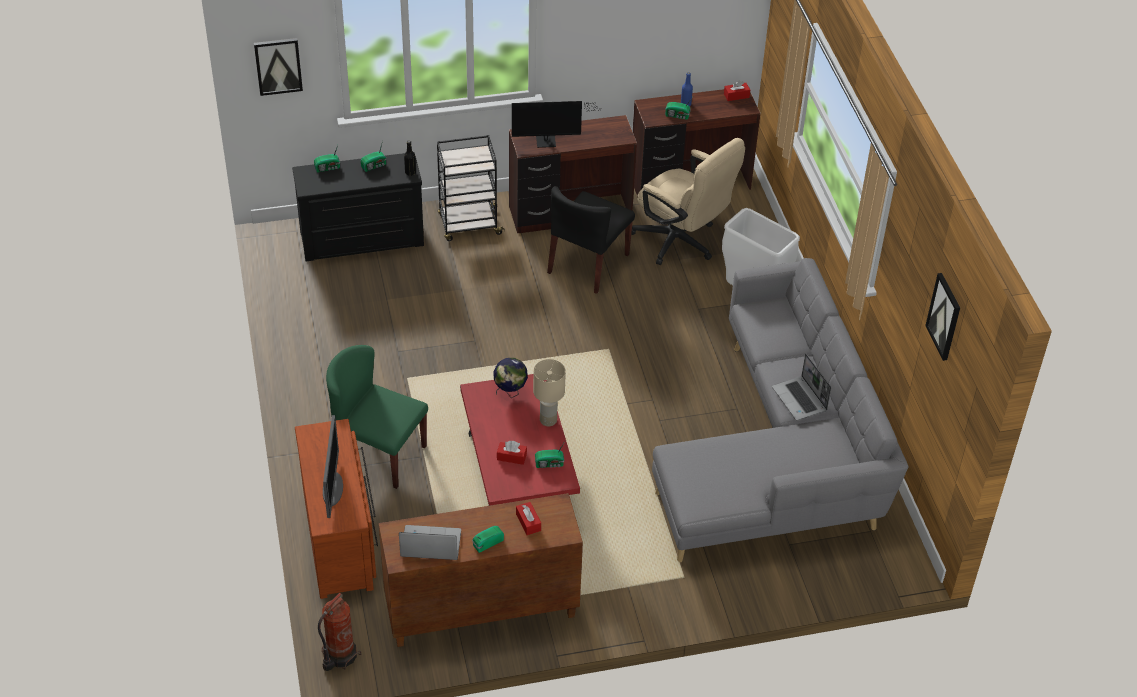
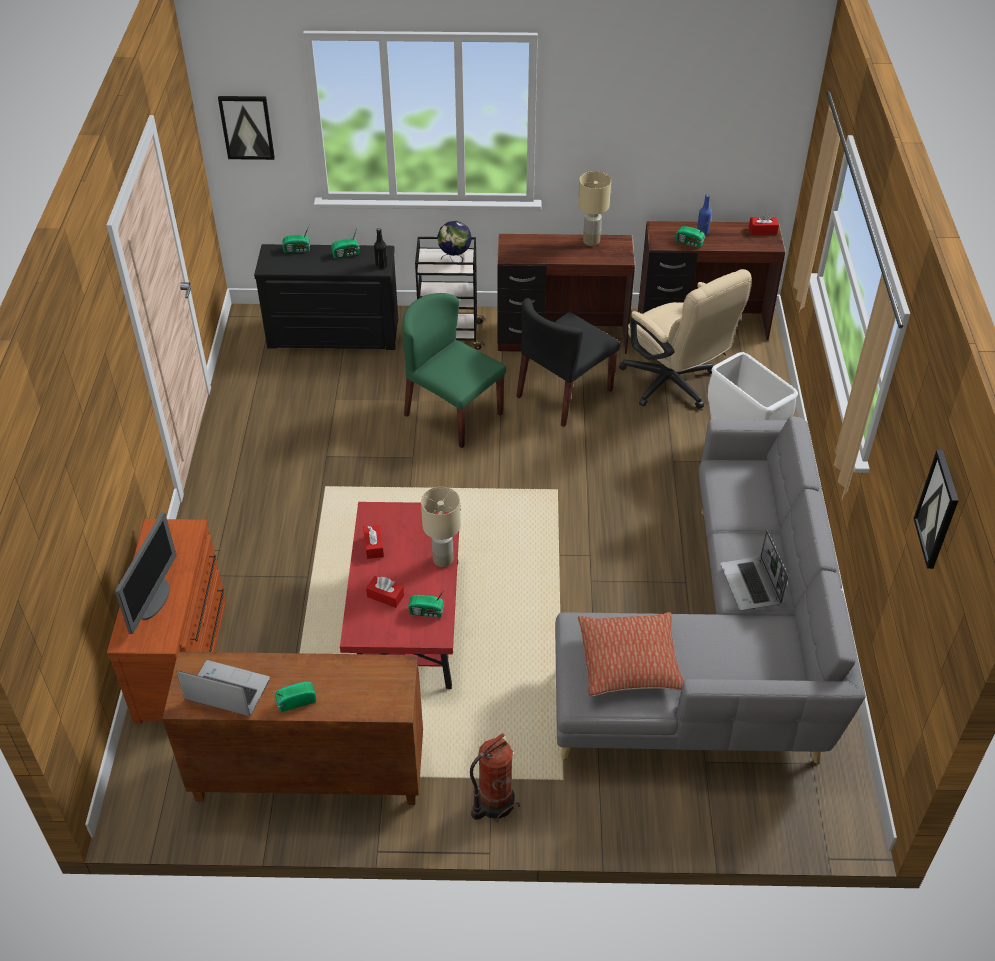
camera: 15 degrees right, 0 degrees up
(339, 656) = (126, 799): fire extinguisher -> fire extinguisher (493, 803)
(378, 454) = (262, 566): green chair -> green chair (452, 414)
(510, 392) = (411, 520): globe -> globe (455, 260)
(528, 522) = (355, 684): red tissue box -> red tissue box (374, 546)
(549, 141) = (538, 251): monitor -> none
(593, 126) = (591, 241): none -> beige table lamp
(723, 475) = (629, 663): none -> pillow

